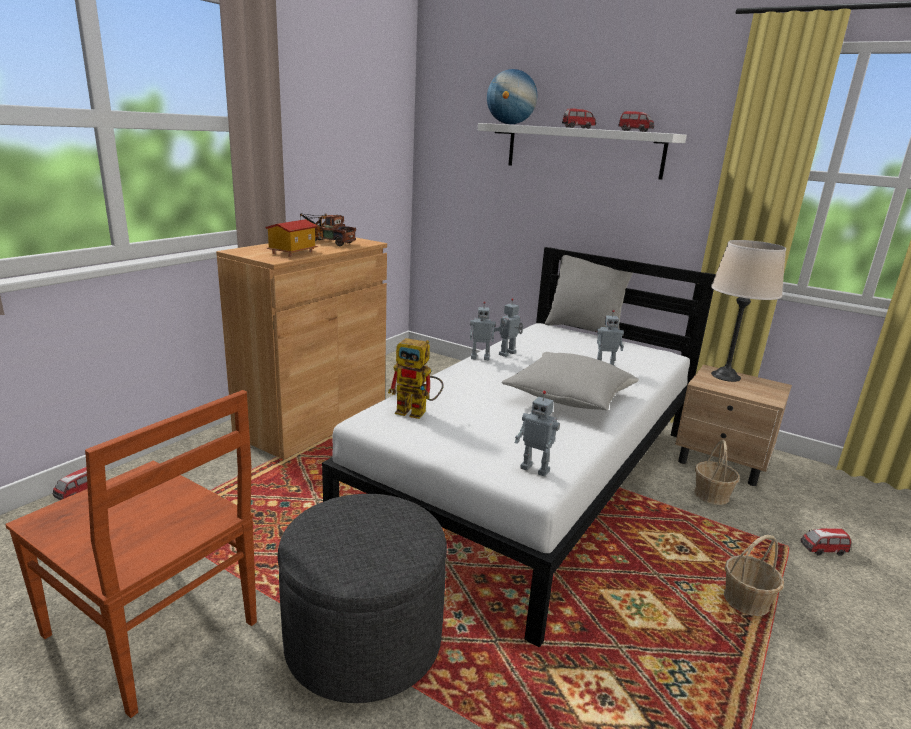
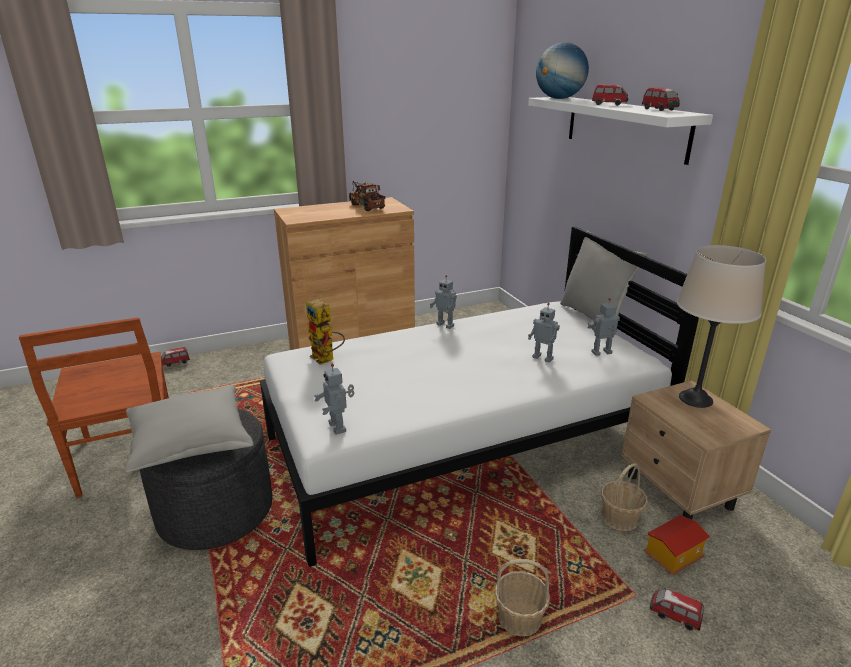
camera: 35 degrees right, 5 degrees up
(292, 252) = (320, 214): toy house -> toy house (672, 556)
(508, 354) = (475, 326): toy robot -> toy robot (602, 353)
(569, 398) = (463, 378): grey pillow -> grey pillow (190, 442)

